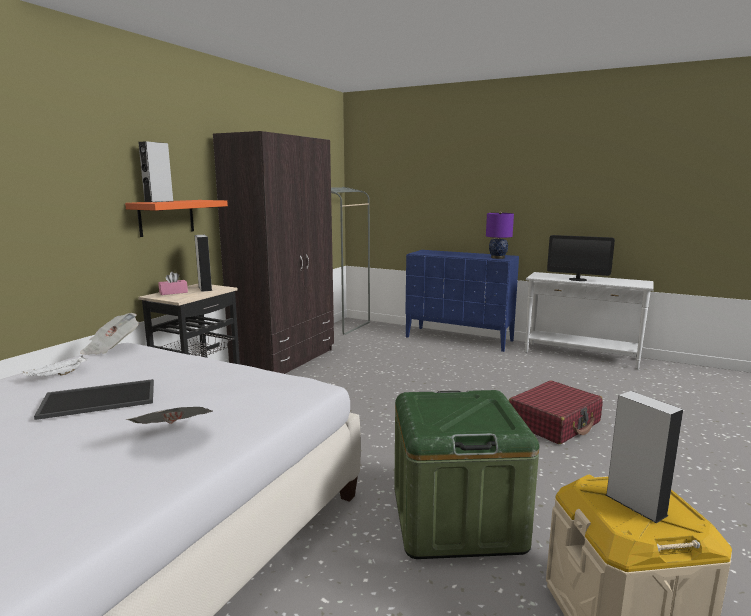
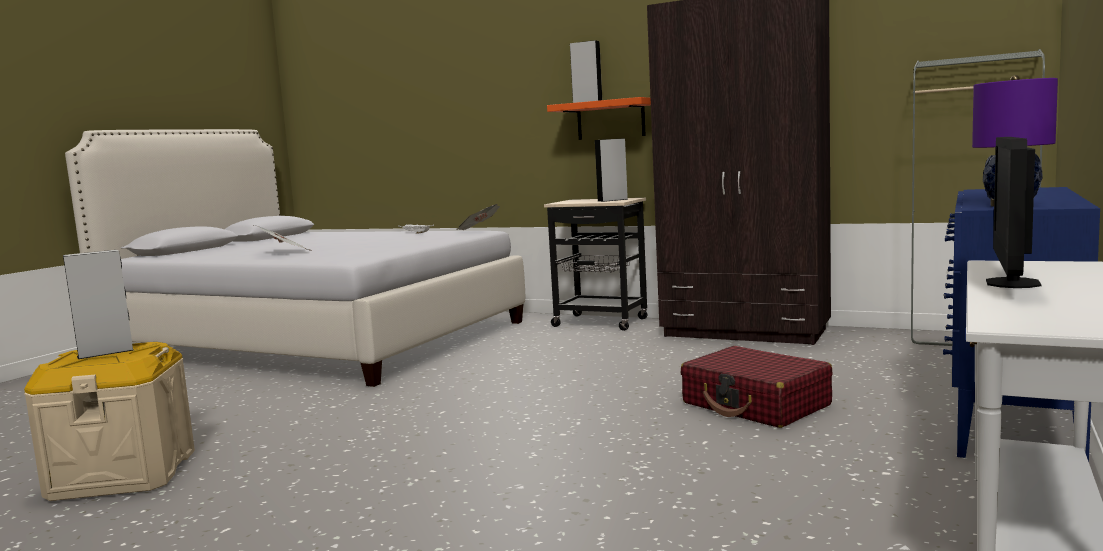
camera: 90 degrees right, 5 degrees down
(100, 398) = (359, 240): tray -> none
(173, 292) = (589, 200): pink tissue box -> none
(456, 518) = (312, 421): green storage box -> none
(554, 423) = (532, 479): red suitcase -> red suitcase (756, 405)

